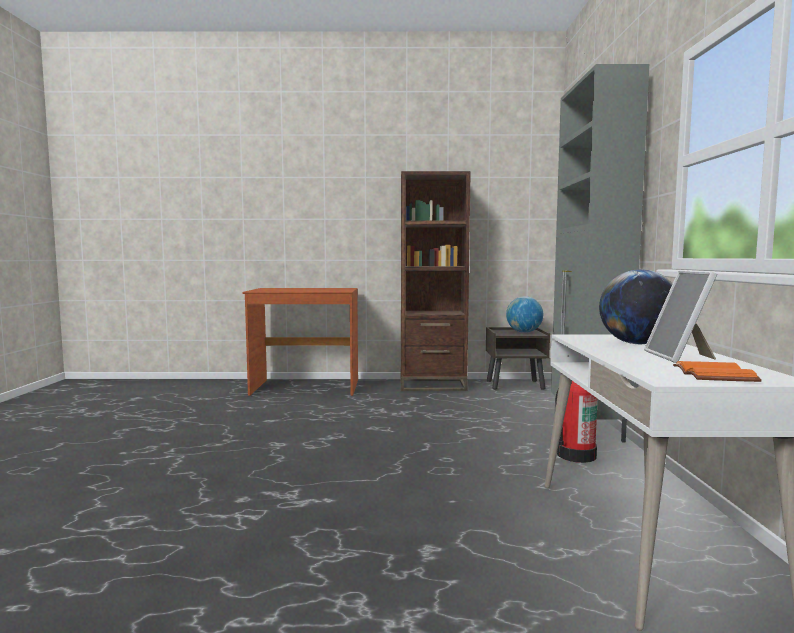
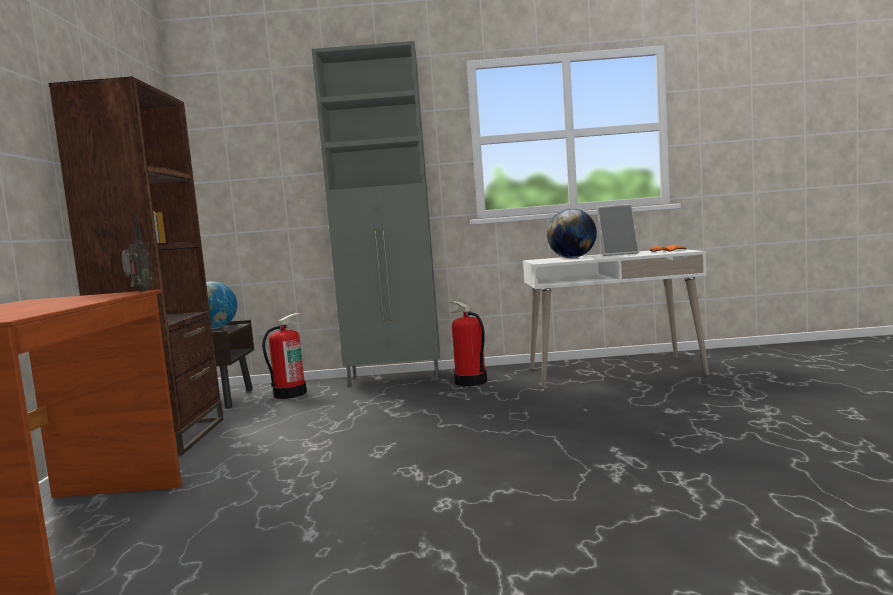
camera: 90 degrees left, 0 degrees up
(344, 291) = (139, 291): none -> radio
(532, 399) = (290, 394): none -> fire extinguisher

